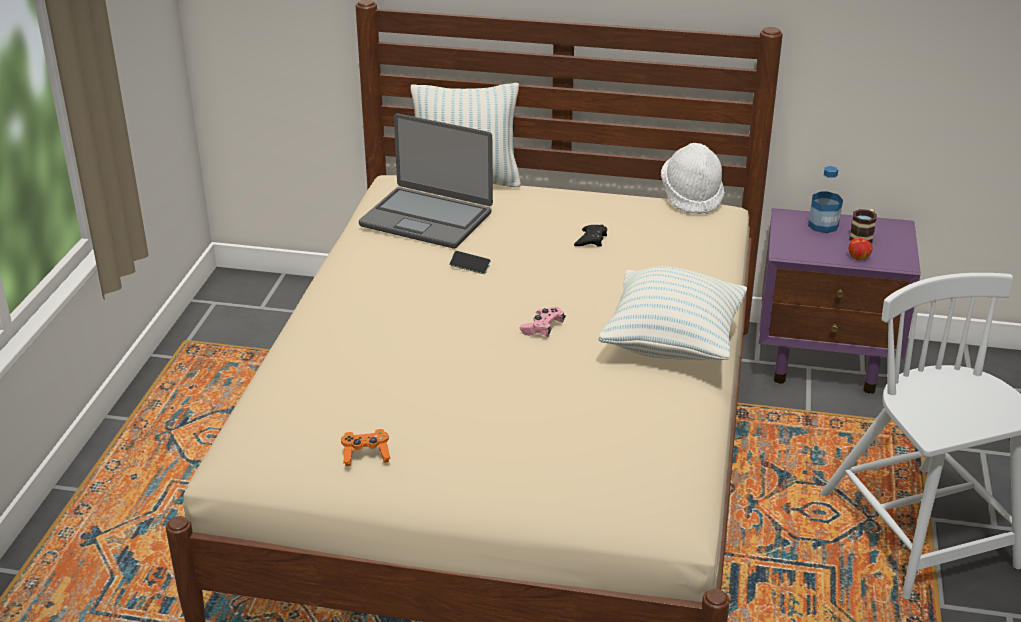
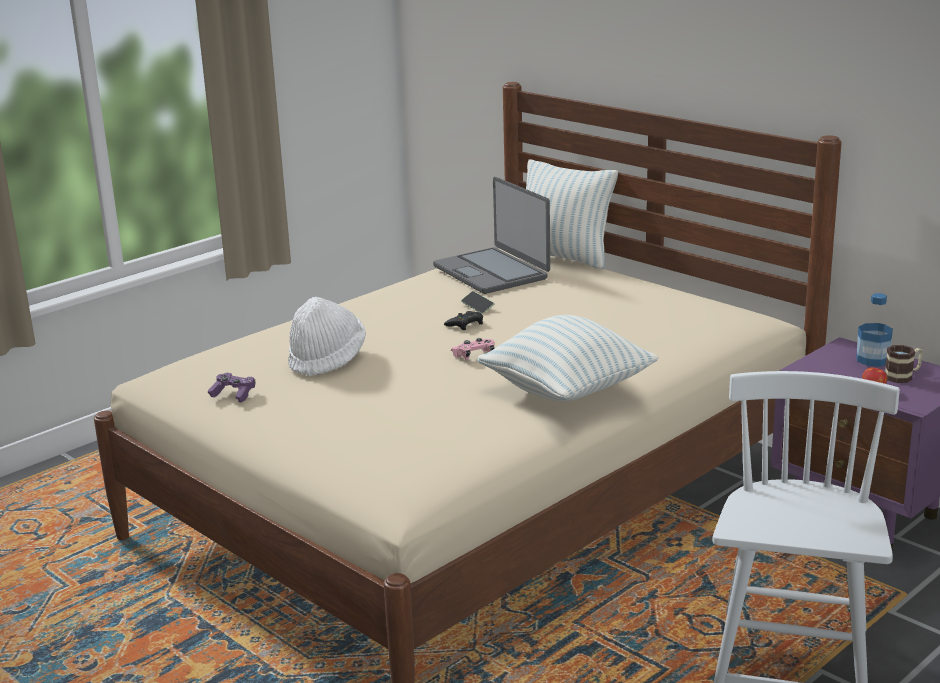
camera: 35 degrees right, 10 degrees down
(366, 455) = (233, 394): orange game controller -> purple game controller
(591, 240) = (604, 312): black game controller -> black game controller (465, 324)
(692, 196) = (746, 304): white hat -> white hat (327, 360)

